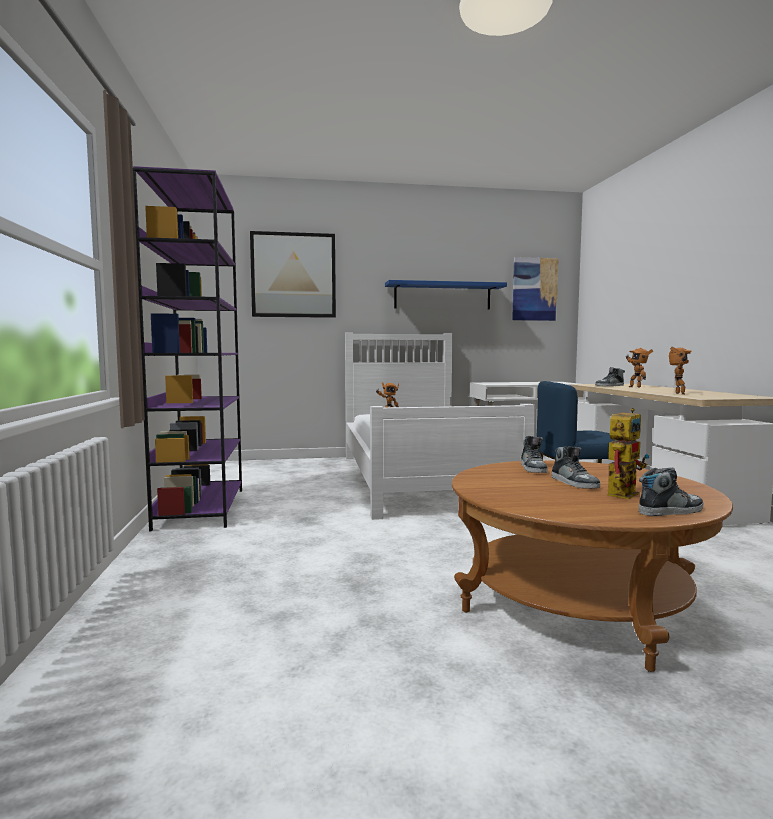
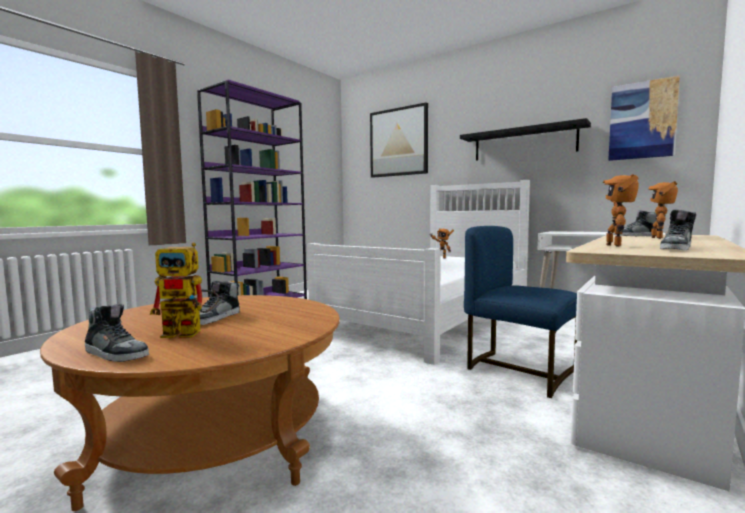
camera: 45 degrees right, 0 degrees up
(442, 296) = (524, 143): blue shelf -> black shelf
(533, 468) = (264, 303): shoe -> shoe (677, 248)
(677, 394) = (616, 245): toy robot -> toy robot turned 135 degrees clockwise

